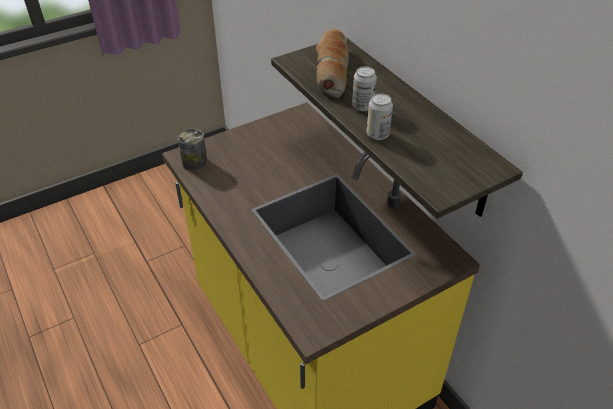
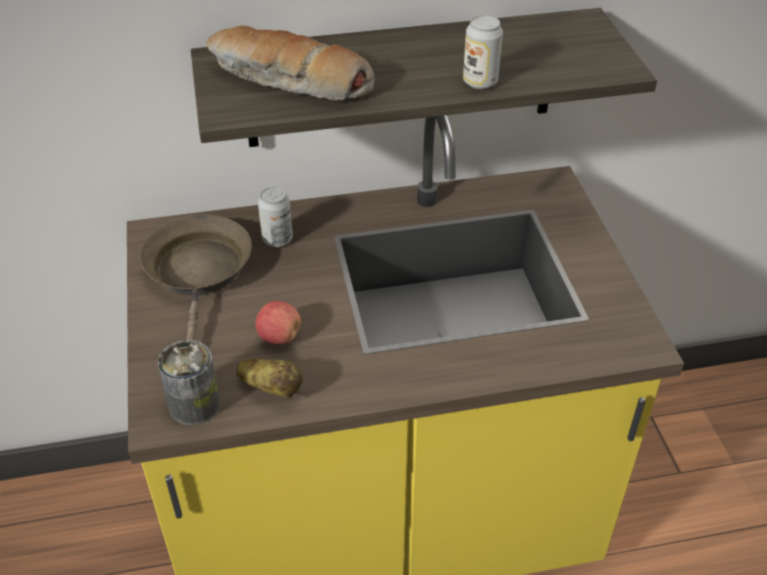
camera: 70 degrees left, 0 degrees up
(214, 184) = (271, 388): none -> potato
(249, 176) = (279, 337): none -> apple
(280, 137) = (199, 275): none -> brown frying pan
(363, 106) = (404, 77): can -> can (277, 239)

